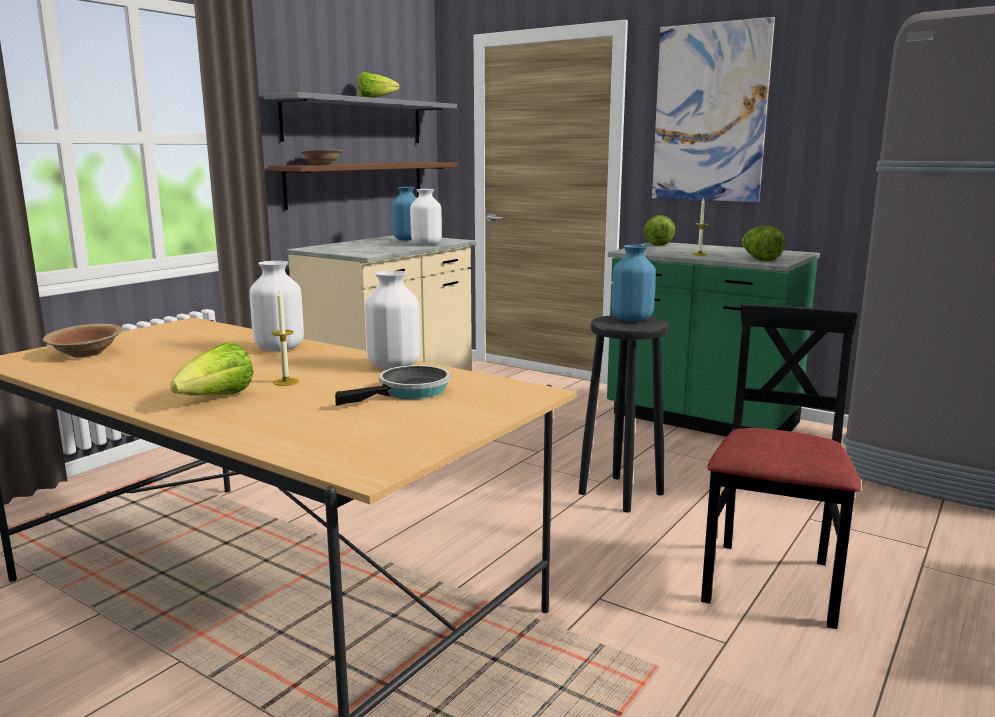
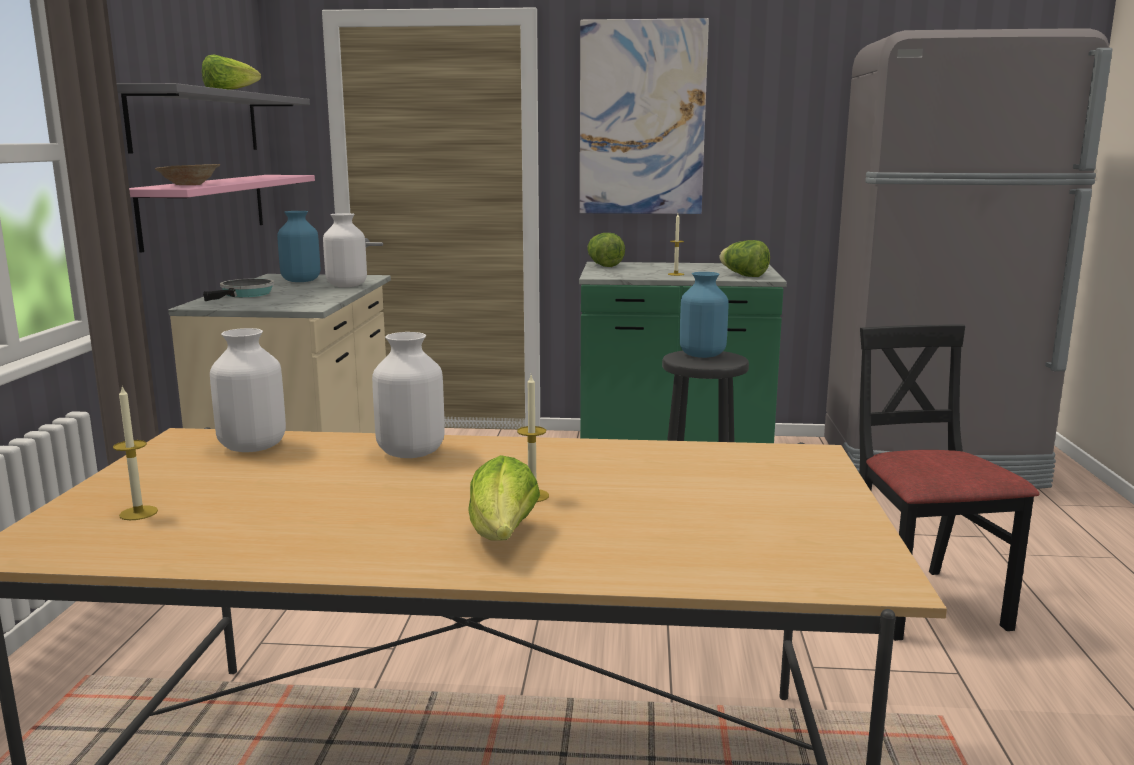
camera: 30 degrees left, 0 degrees up
(86, 354) = (138, 513): brown bowl -> candle
(357, 184) = (206, 208): brown shelf -> pink shelf
(394, 366) = (604, 450): white vase -> white vase (253, 447)
(409, 392) = (697, 479): frying pan -> frying pan (245, 294)

